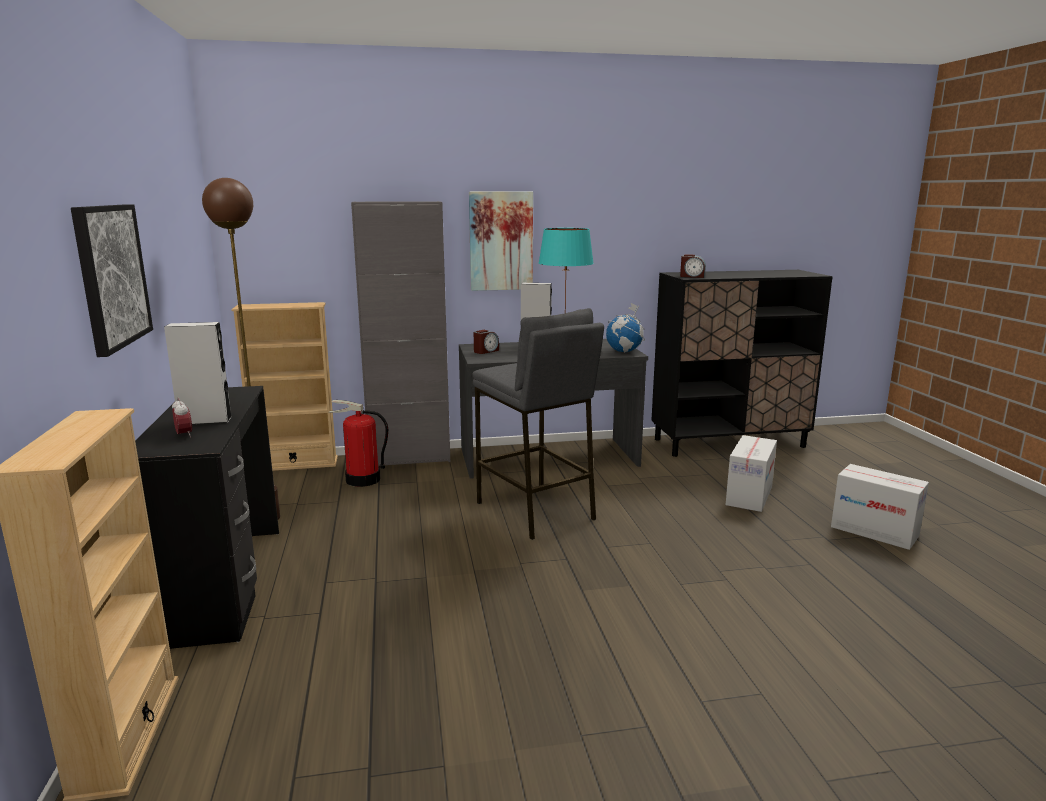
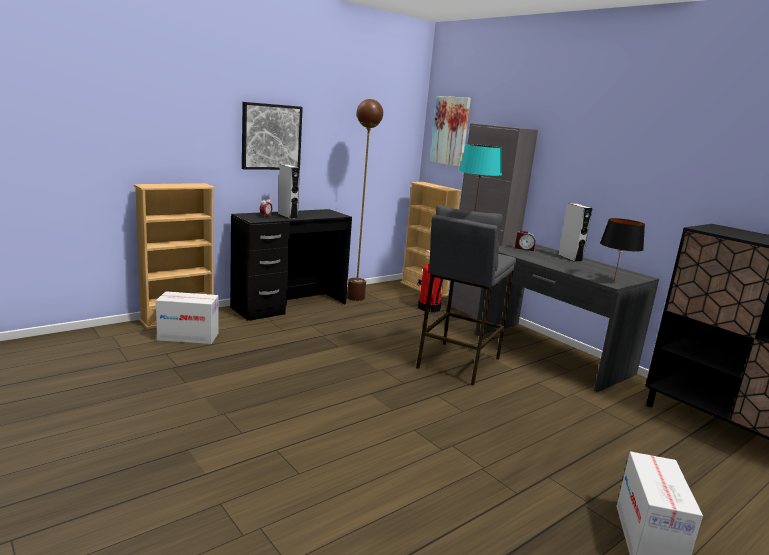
camera: 60 degrees right, 0 degrees up
(501, 241) = (575, 167): picture -> picture (450, 131)
(624, 351) = (613, 281): globe -> black table lamp
(692, 276) = (712, 229): alarm clock -> none
(749, 496) = (619, 452): cardboard box -> cardboard box (188, 337)

